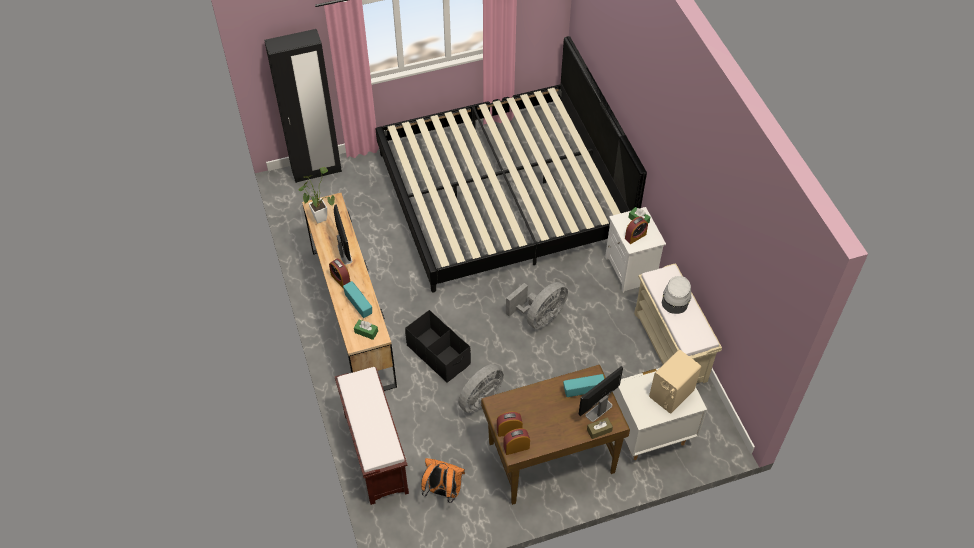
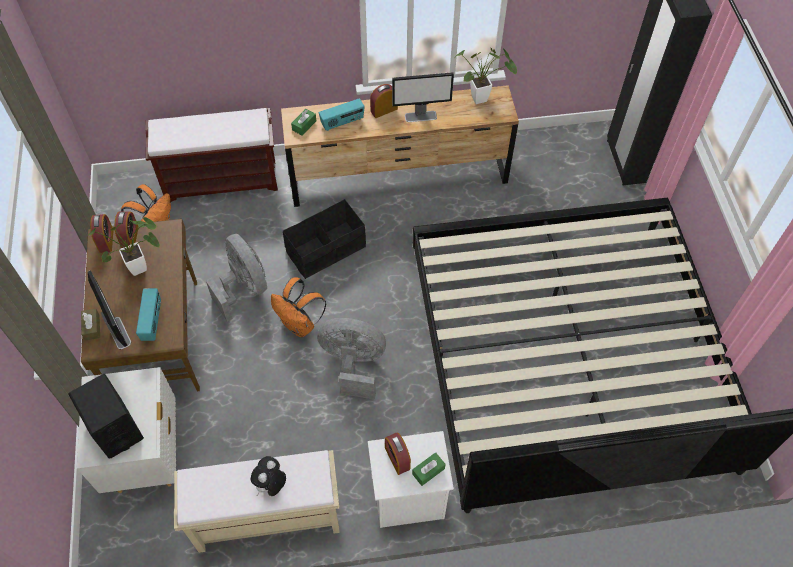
camera: 100 degrees right, 5 degrees up
(513, 358) = (300, 324): none -> orange backpack
(536, 412) = (142, 267): none -> potted plant
(539, 317) = (353, 364): grey fan -> grey fan turned 135 degrees clockwise
(671, 394) = (115, 429): beige speaker -> black speaker
(676, 298) = (271, 485): grey hat -> plush toy

